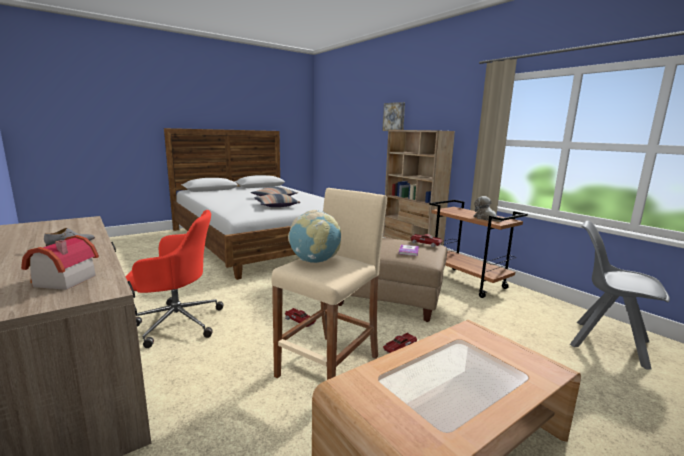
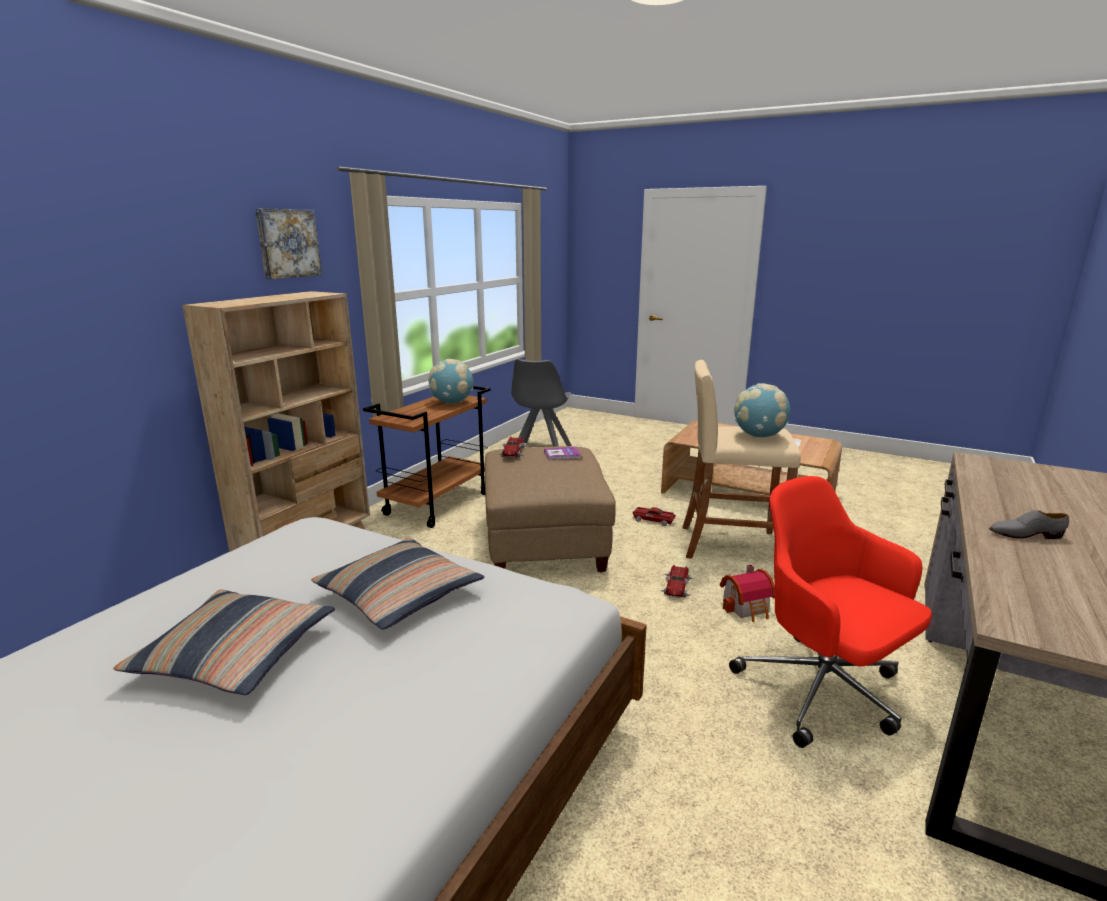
camera: 115 degrees left, 5 degrees up
(61, 281) = (1020, 481): toy house -> toy house (748, 607)
(394, 117) = (107, 272): picture -> picture (287, 243)
(486, 218) = (452, 403): plush toy -> globe

